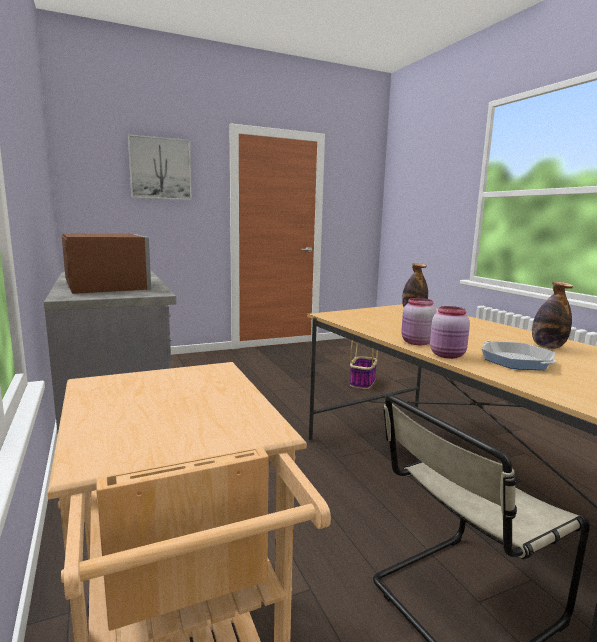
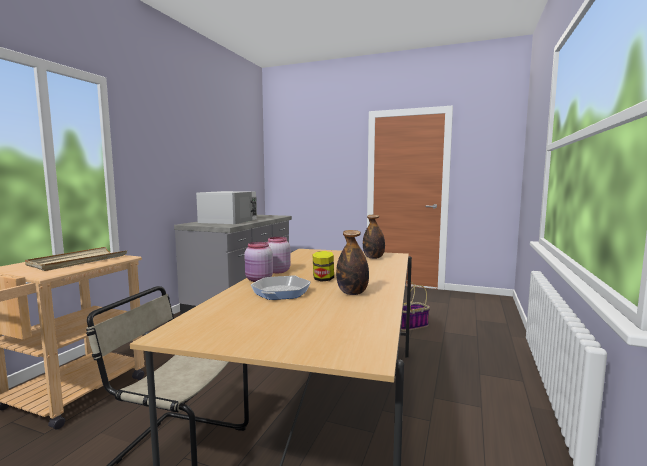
camera: 45 degrees right, 5 degrees down
(106, 285) = (229, 220): brown microwave -> white microwave
(160, 168) = (320, 149): picture -> none
(184, 396) = (78, 261): none -> beige tray
(481, 341) = (323, 279): none -> jar

